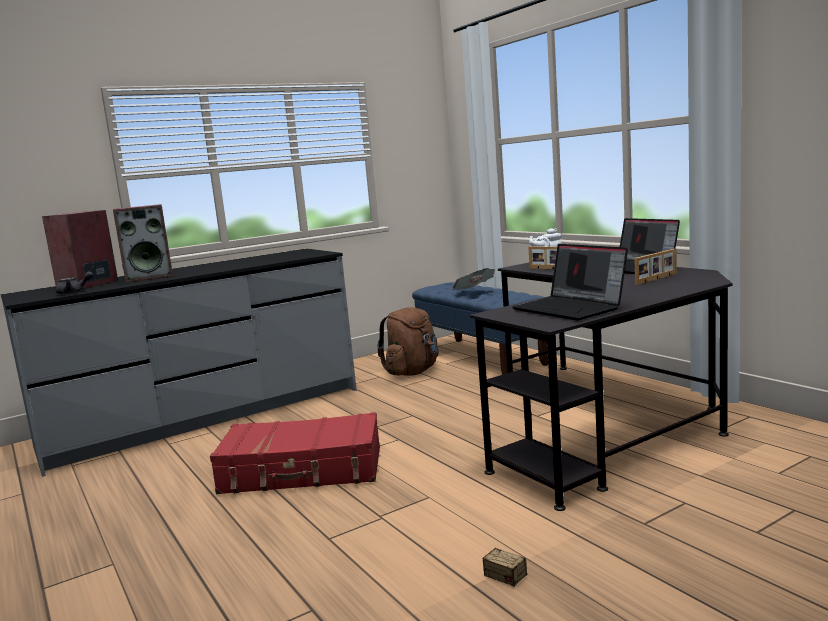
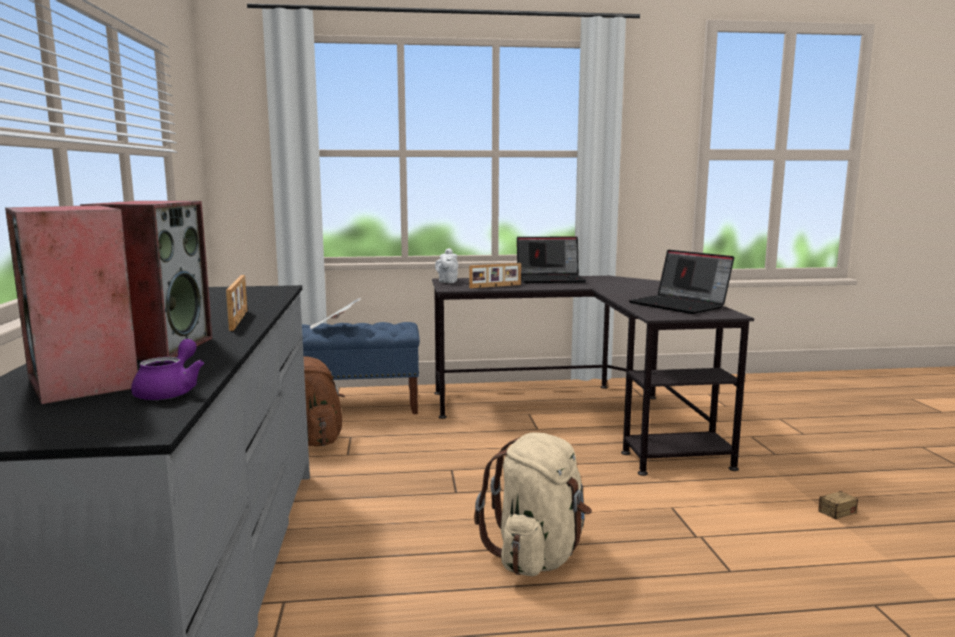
camera: 65 degrees left, 0 degrees up
(74, 292) = (171, 391): grey teapot -> purple teapot
(302, 471) = (537, 555): red suitcase -> beige backpack
(571, 308) = (680, 305): laptop -> laptop turned 60 degrees clockwise
(657, 279) = (611, 283): picture frame -> picture frame (240, 320)

